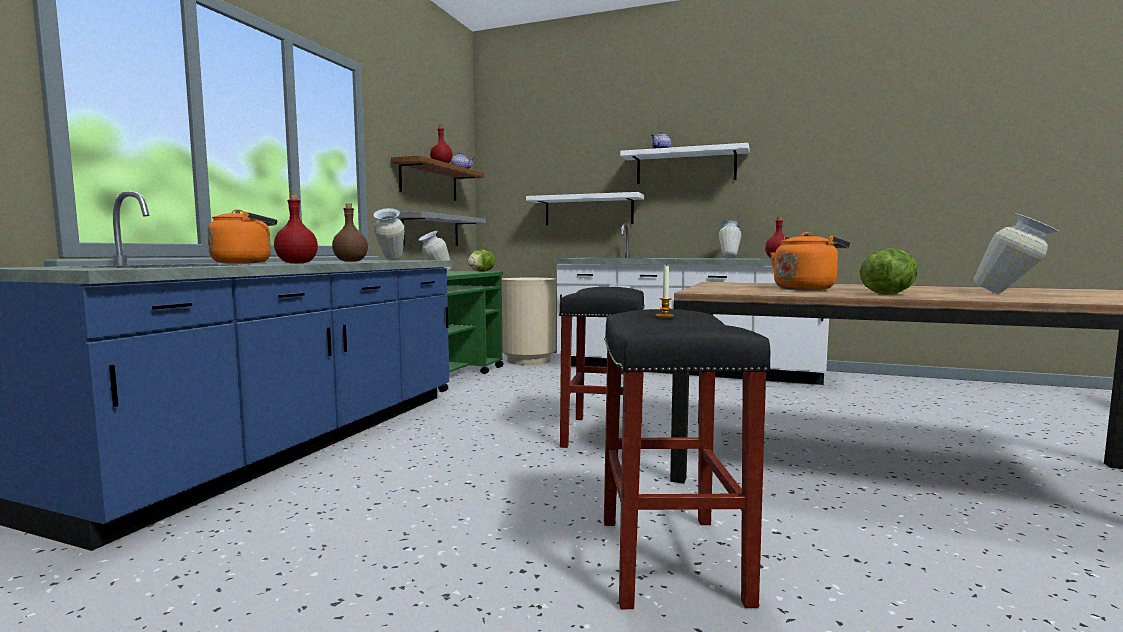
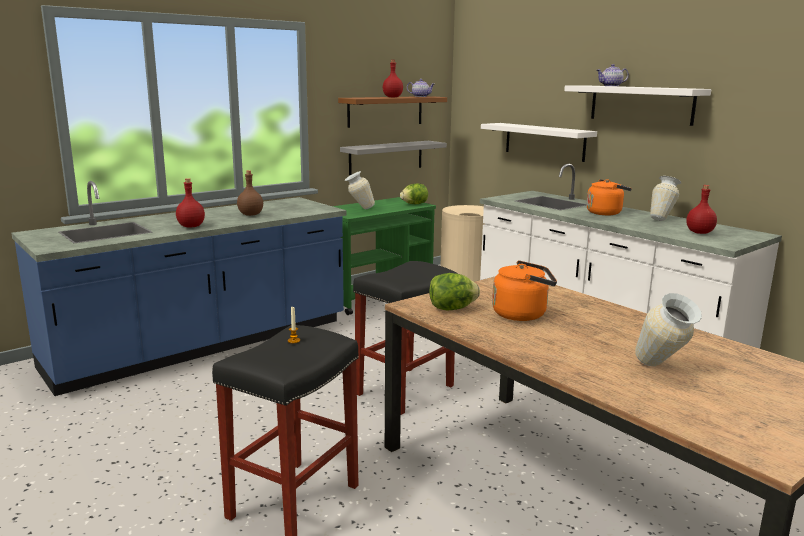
camera: 30 degrees right, 10 degrees up
(245, 263) = (171, 219): orange kettle -> orange kettle (605, 213)
(389, 260) = (292, 209): vase -> none
(888, 294) = (537, 345): lettuce -> lettuce (452, 309)

